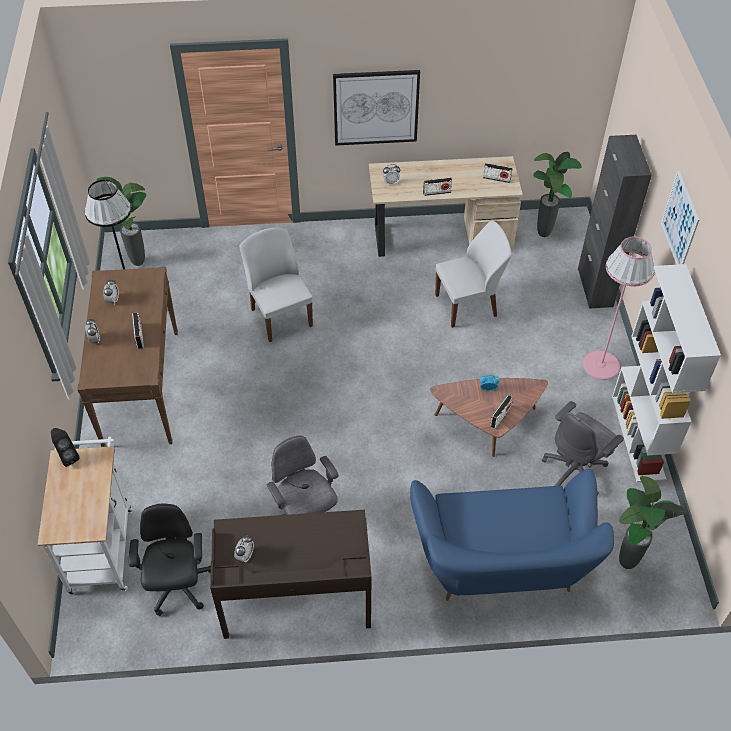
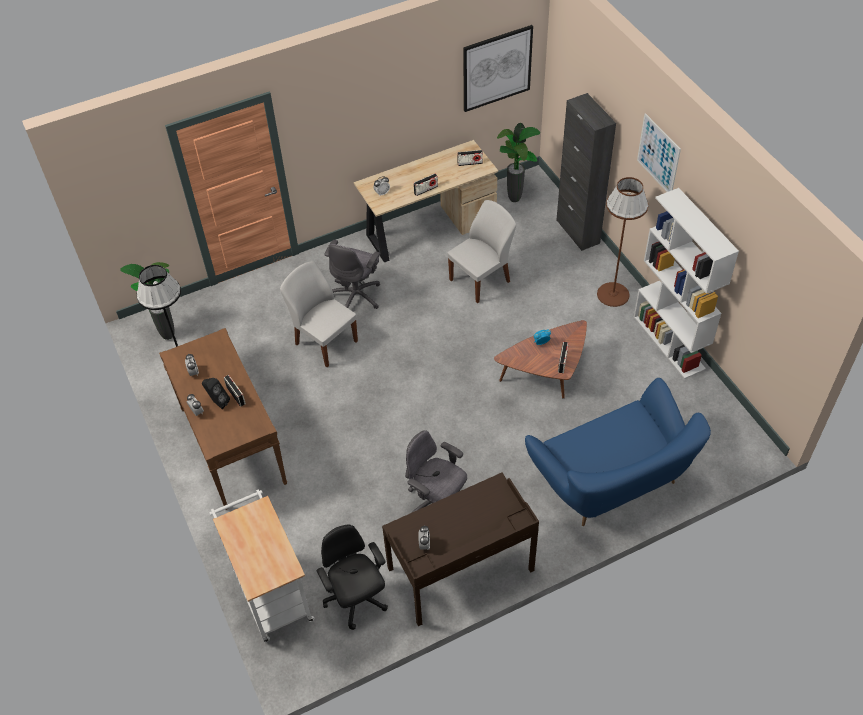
camera: 20 degrees left, 0 degrees up
(67, 456) = (231, 519): black speaker -> black speaker (217, 402)
(376, 107) = (352, 130): picture -> picture (497, 68)
(575, 470) = (633, 386): grey office chair -> grey office chair (357, 296)
(601, 365) = (613, 294): pink floor lamp -> brown floor lamp
(625, 564) = (706, 446): potted plant -> none

